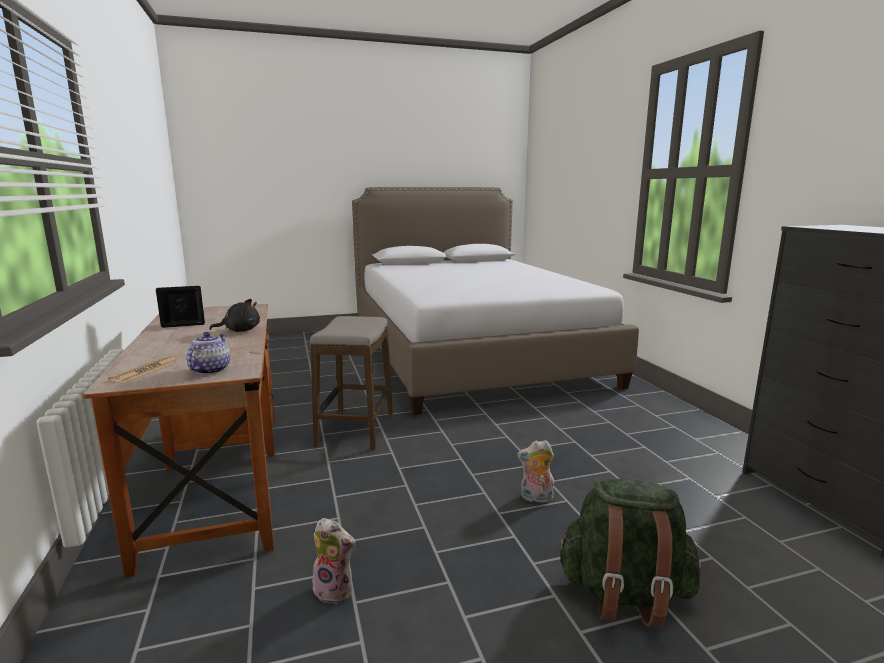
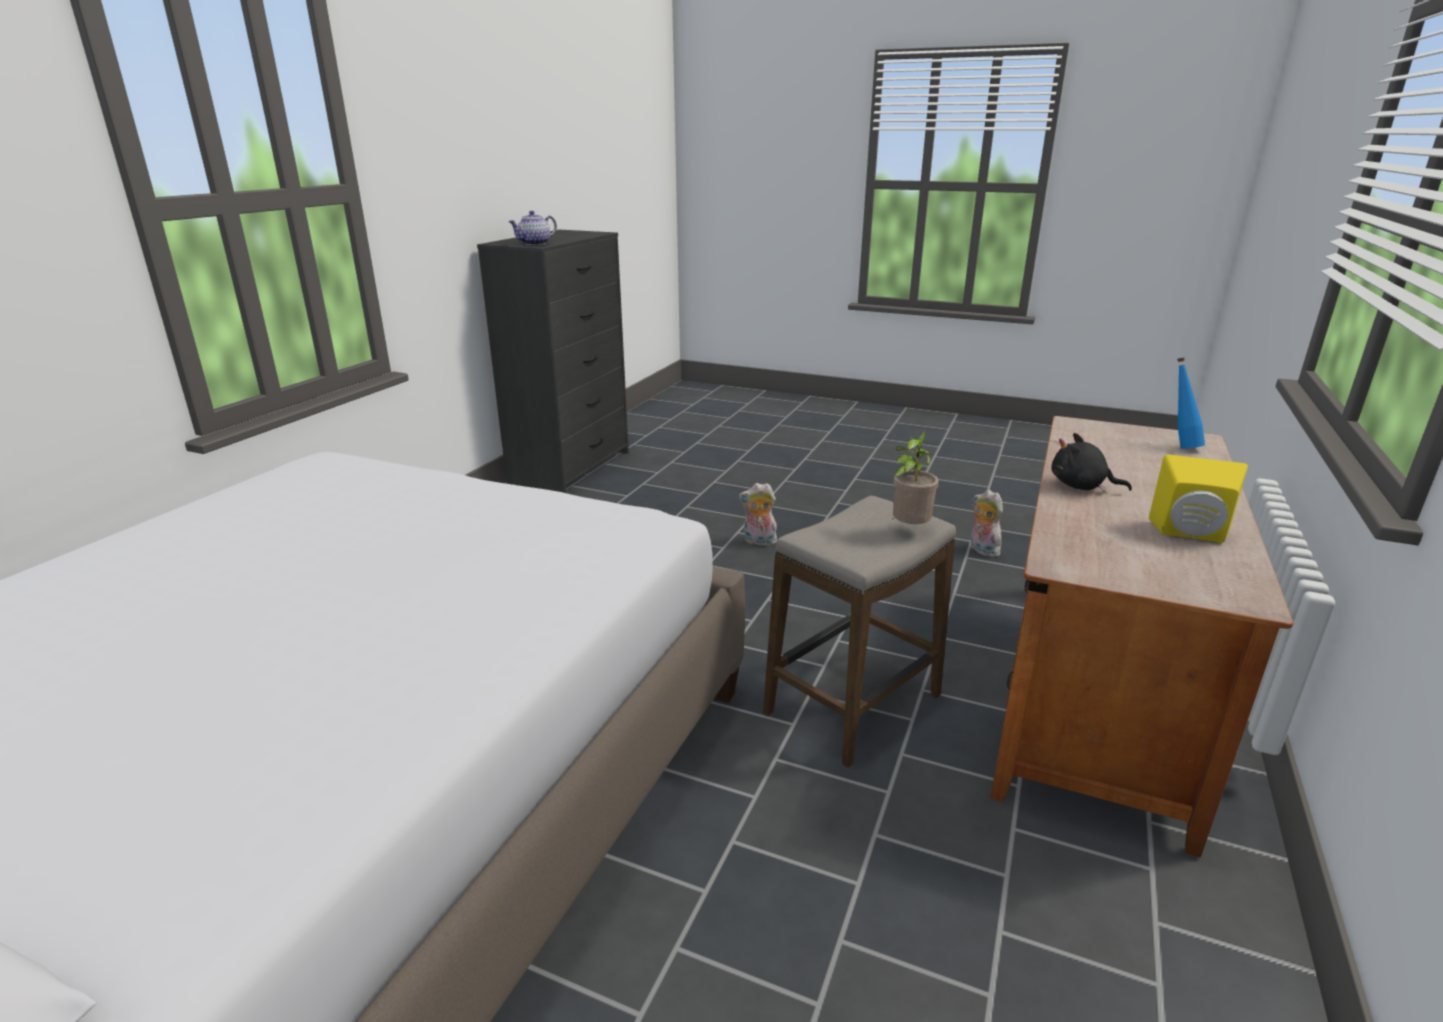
camera: 140 degrees left, 10 degrees up
(145, 370) = (1179, 446): newspaper -> blue bottle
(184, 323) = (1190, 534): black speaker -> yellow speaker
(210, 370) = (1106, 432): teapot -> teapot (534, 244)
(332, 328) = (908, 529): none -> potted plant
(536, 498) = (758, 542): plush toy -> plush toy turned 150 degrees clockwise
(624, 594) = (797, 490): green backpack -> none

